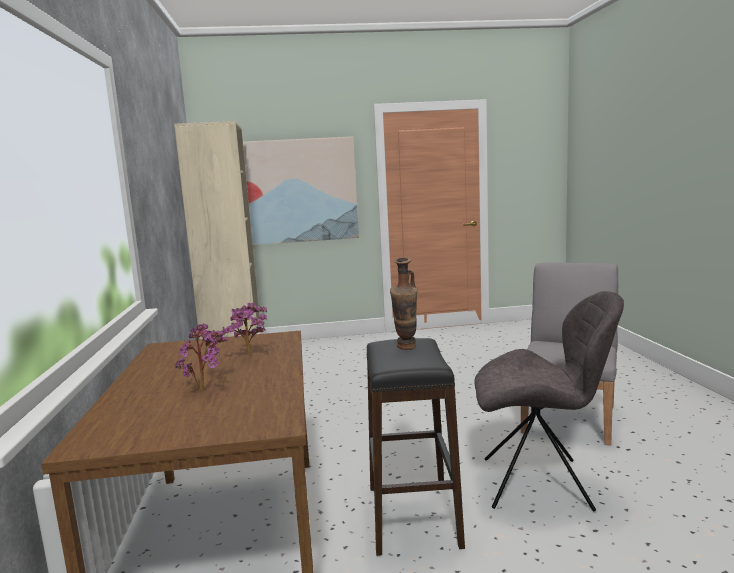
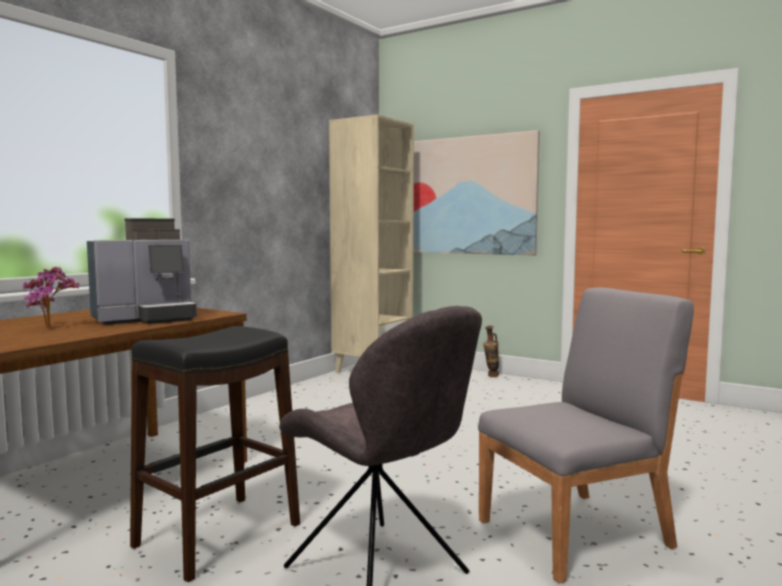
camera: 40 degrees right, 5 degrees down
(250, 357) = (147, 319): potted plant -> coffee machine
(406, 349) = (223, 334): vase -> vase (491, 376)

